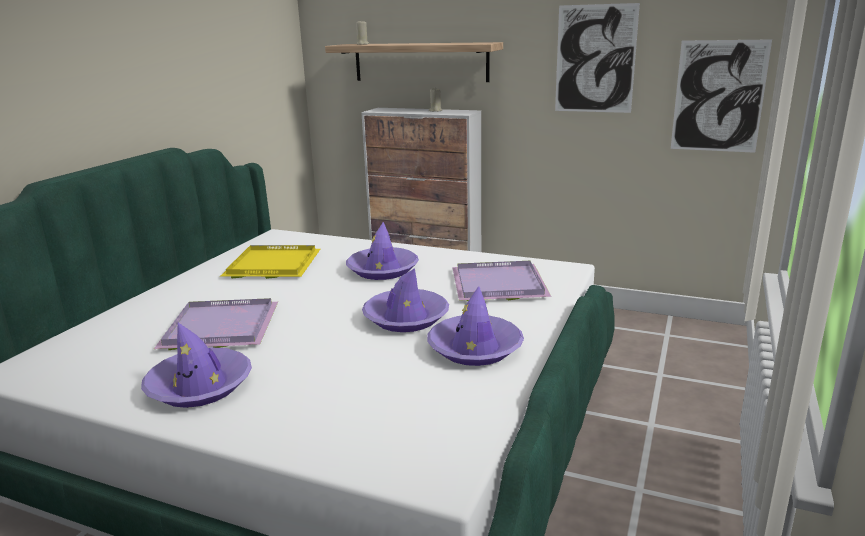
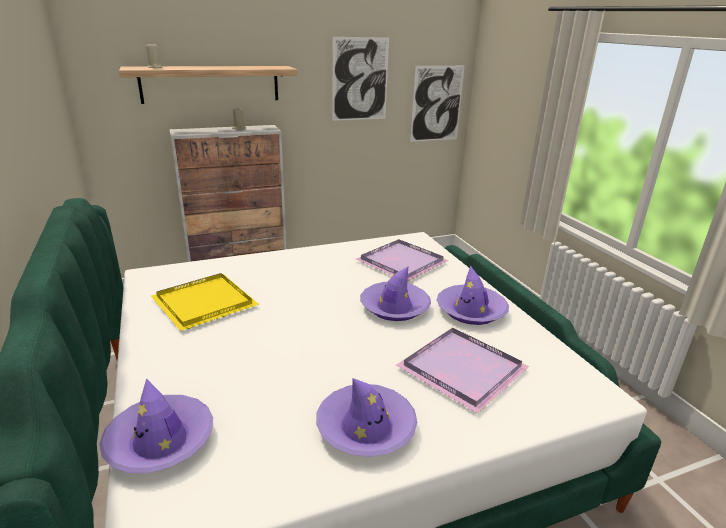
camera: 45 degrees left, 5 degrees up
(218, 329) = (277, 376): purple tray -> purple tray (462, 371)
(382, 270) = (306, 277): purple hat -> purple hat (160, 441)

